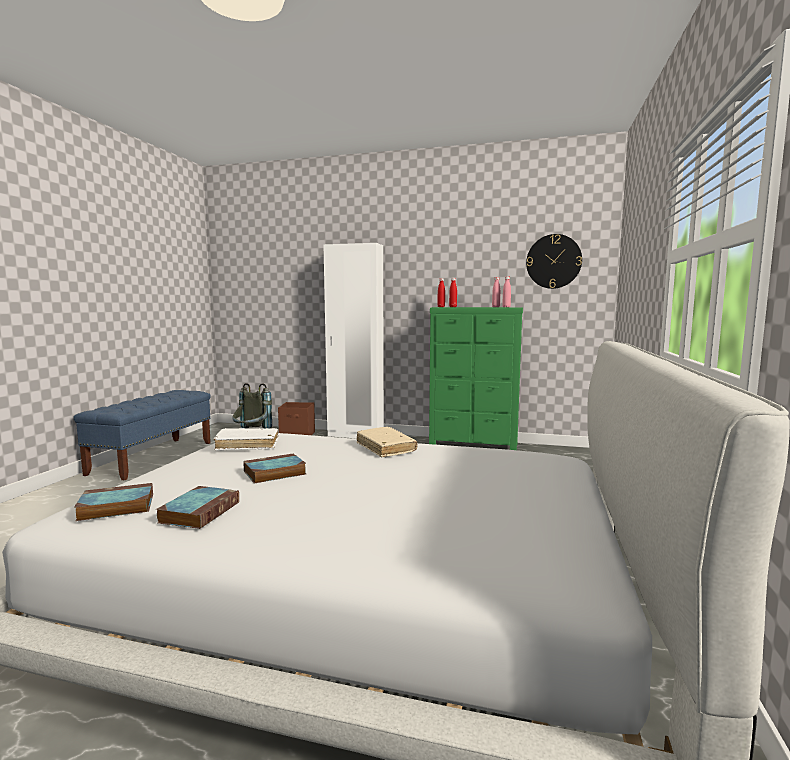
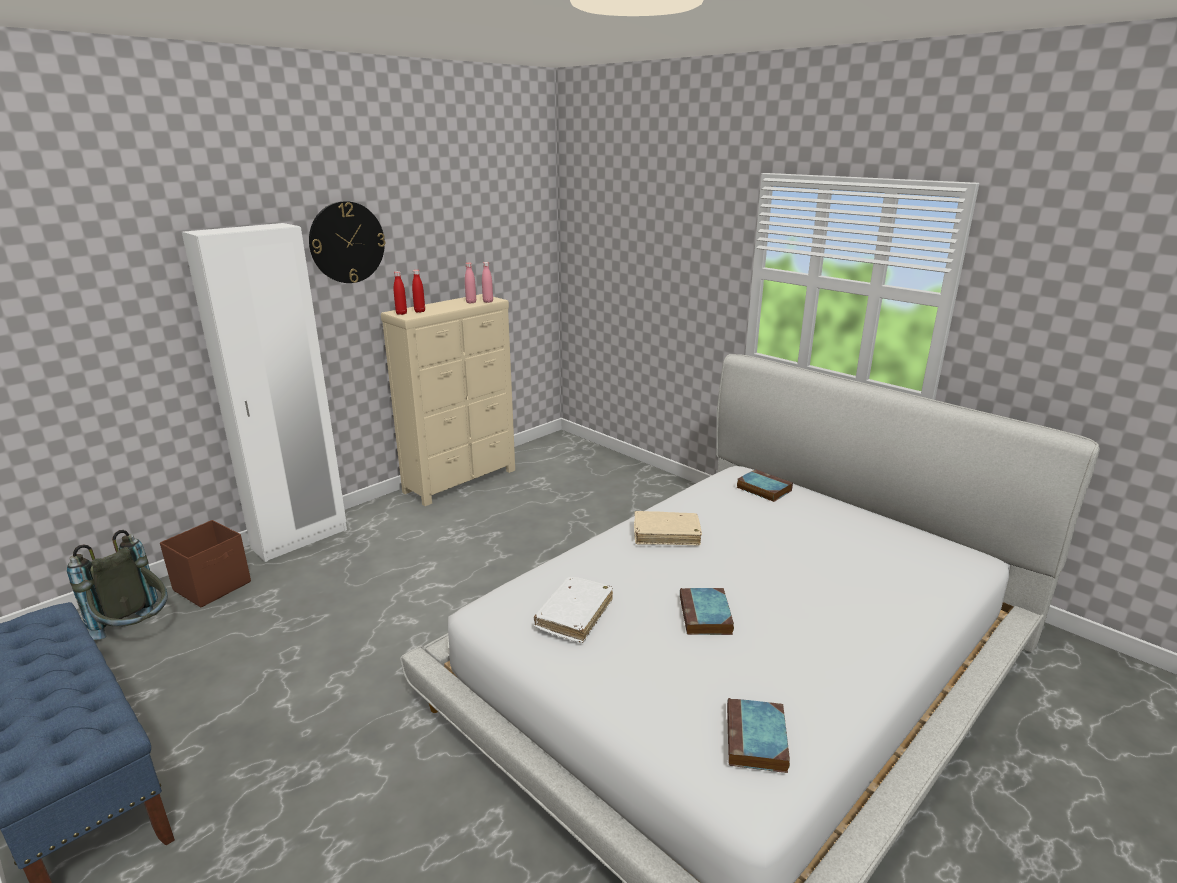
camera: 60 degrees left, 15 degrees up
(200, 511) = (800, 680): book -> book (762, 489)
(473, 445) = (462, 481): green dresser -> beige dresser
(553, 261) = (503, 230): wall clock -> wall clock (347, 242)

